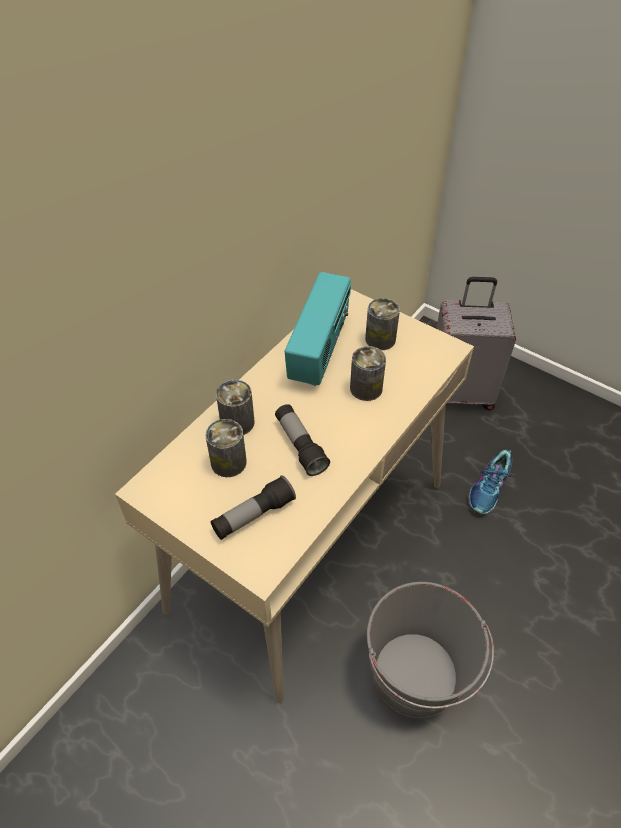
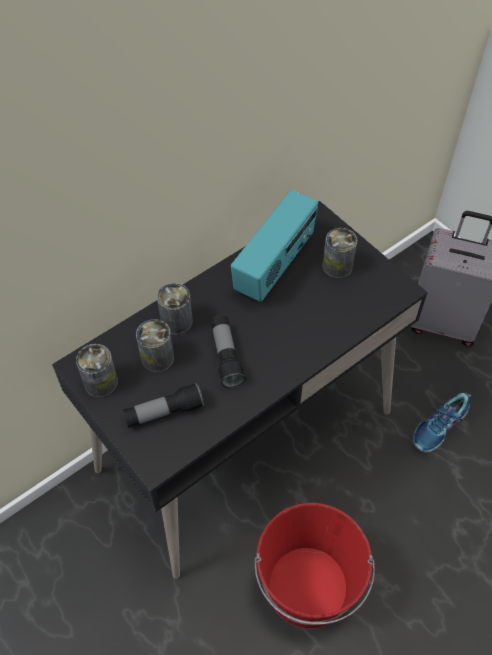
camera: 15 degrees right, 5 degrees up
(309, 544) = (245, 440): beige desk -> black desk
(366, 388) = (306, 313): can -> can (101, 382)
(416, 675) = (308, 588): grey bucket -> red bucket

